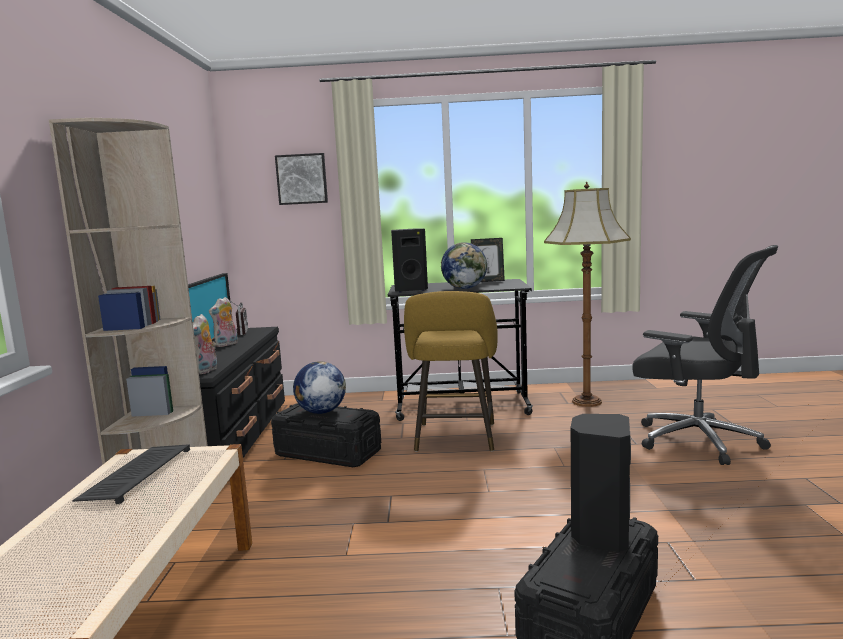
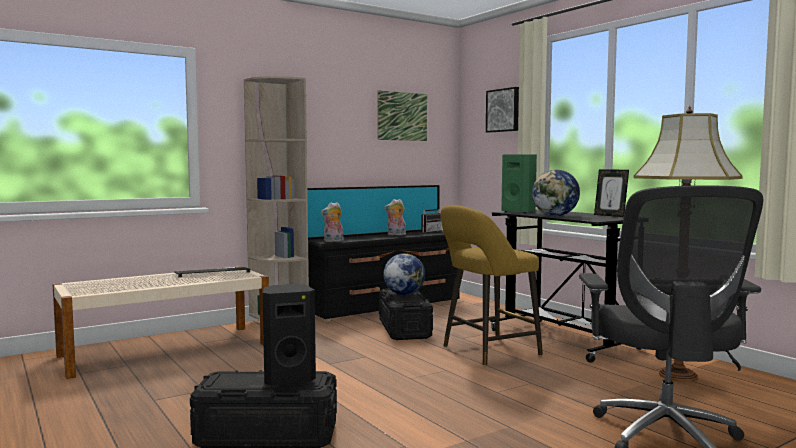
camera: 55 degrees right, 5 degrees down
(189, 185) = (402, 116): none -> picture
(409, 290) = (519, 212): black speaker -> green speaker

